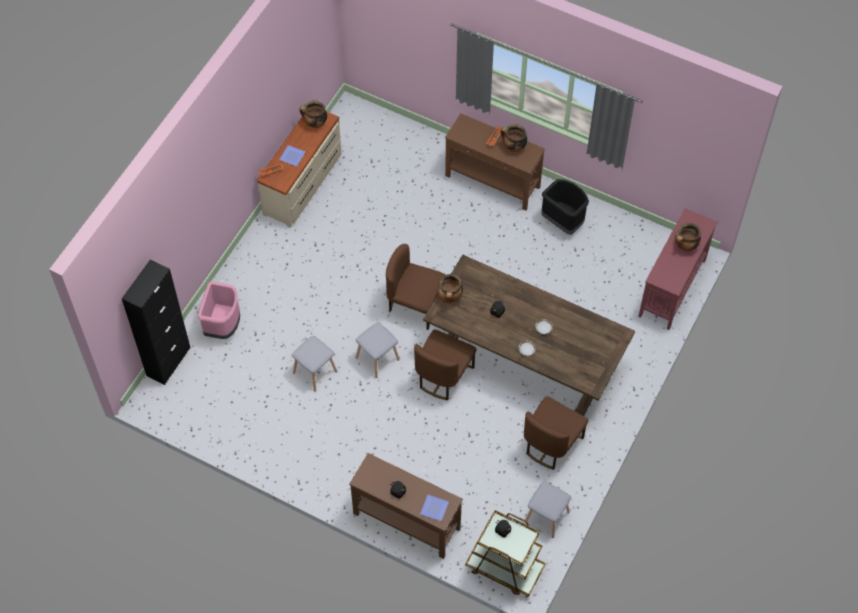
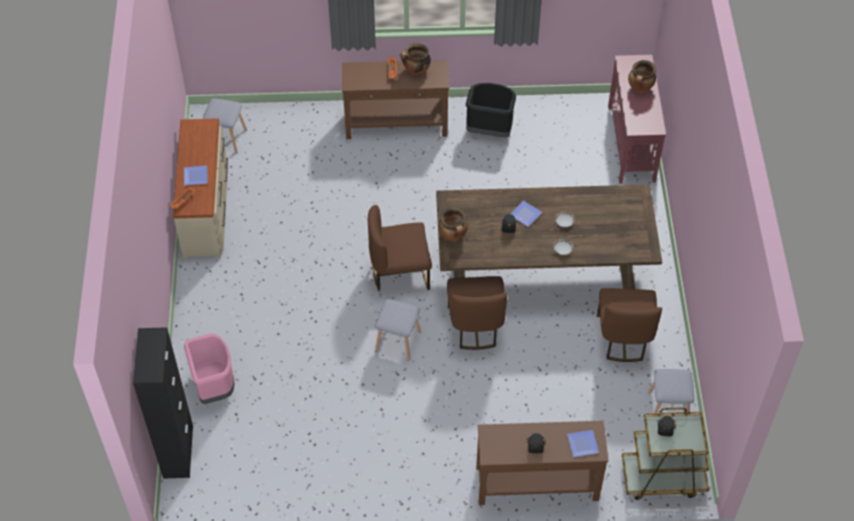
camera: 30 degrees left, 5 degrees down
(315, 123) = (198, 135): cooking pot -> none
(315, 371) = (342, 384): grey stool -> grey stool (226, 137)
(517, 307) = (524, 214): none -> plate

